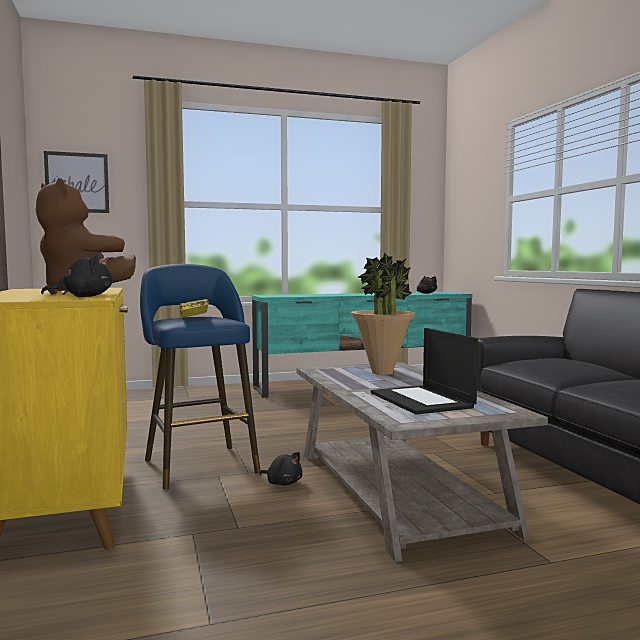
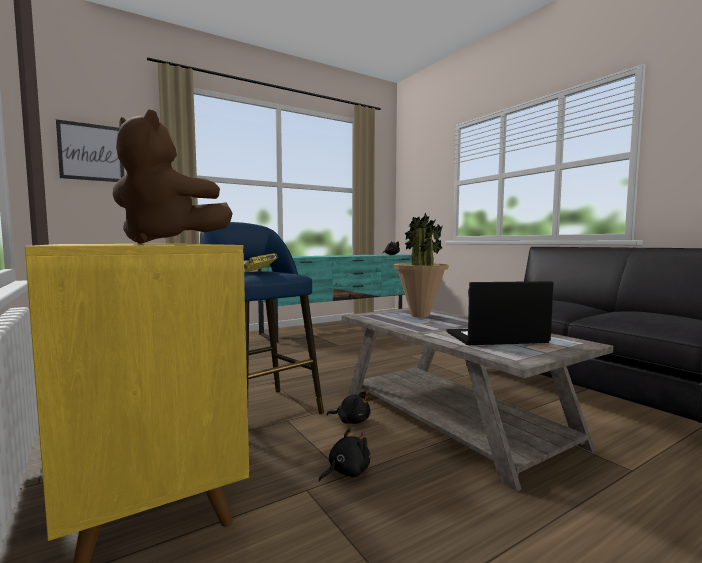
camera: 15 degrees left, 0 degrees up
(83, 297) = (191, 244): black plush toy -> black plush toy (346, 472)
(422, 400) = (495, 338): laptop -> laptop turned 120 degrees clockwise

